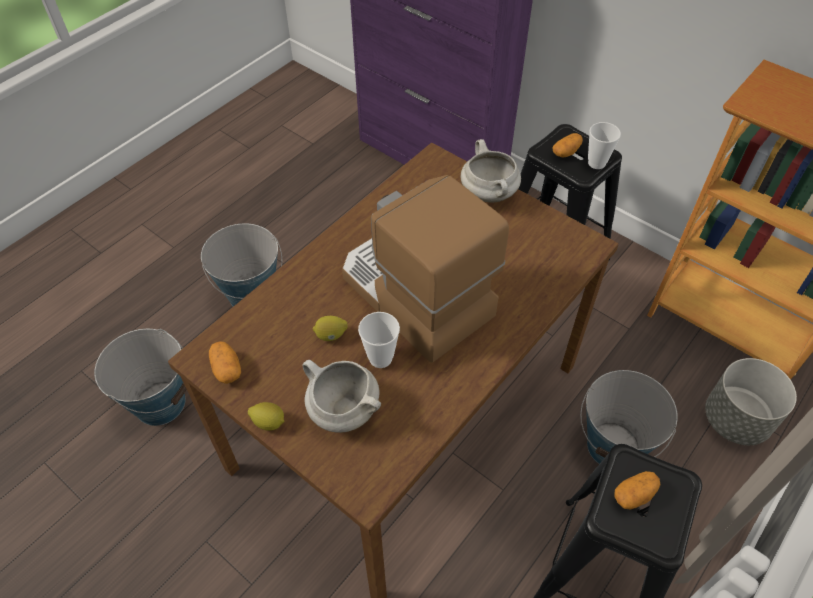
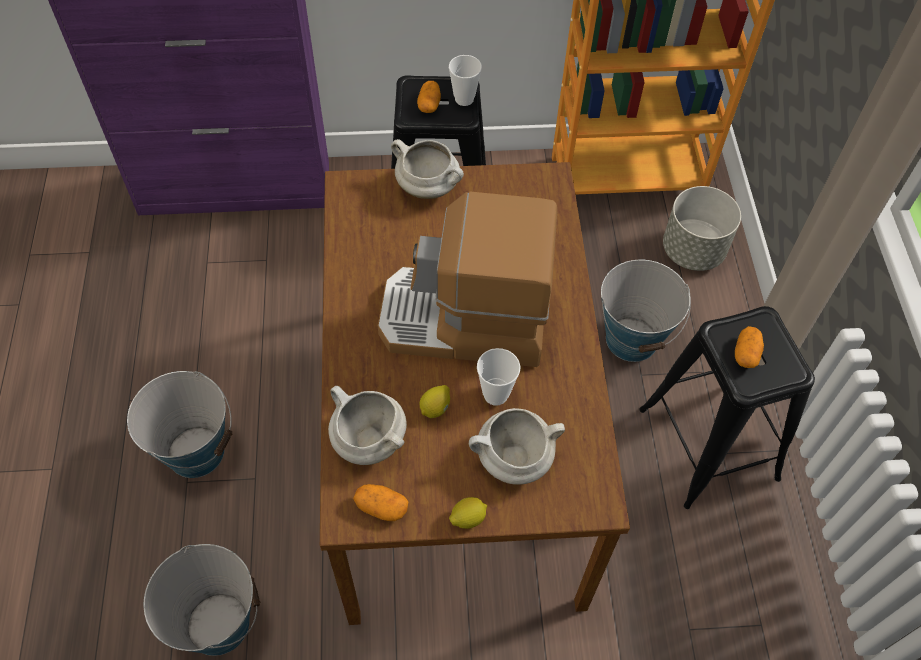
camera: 45 degrees left, 5 degrees up
(267, 321) = (367, 440): none -> white cooking pot

